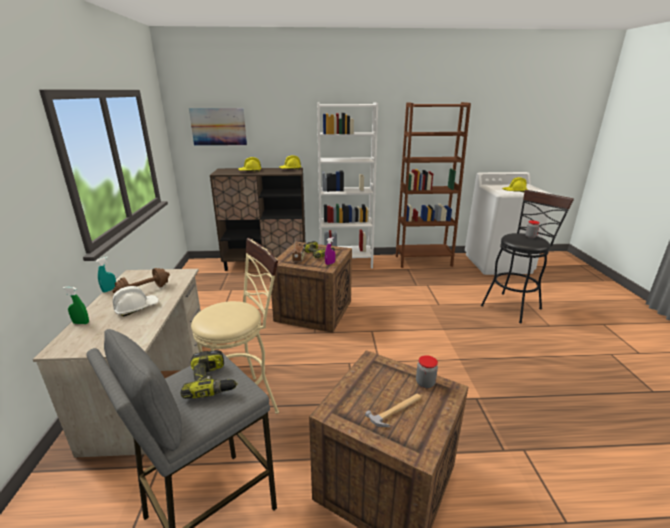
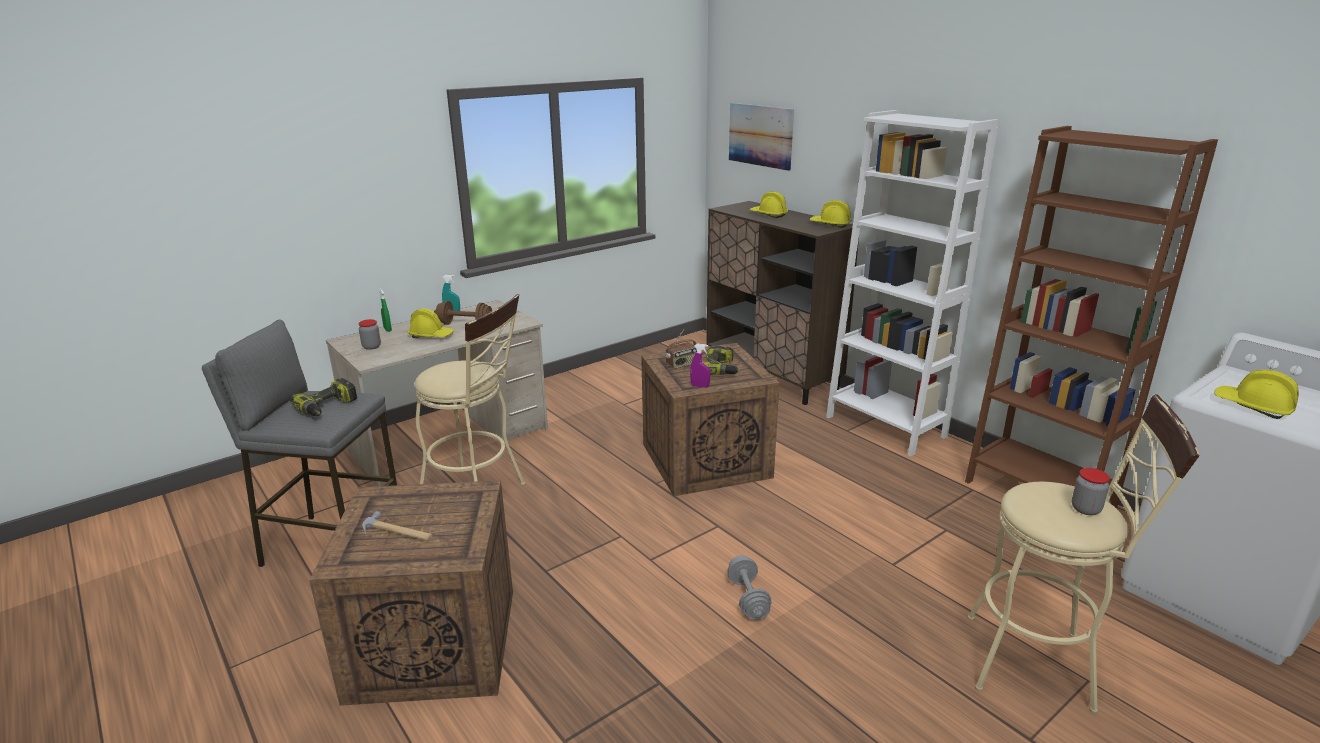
camera: 55 degrees right, 0 degrees up
(136, 308) = (431, 335): white hard hat -> yellow hard hat
(425, 383) = (463, 537): jar -> jar (371, 347)
(433, 347) = (748, 598): none -> grey dumbbell
(513, 305) = (1041, 663): black stool -> beige stool

